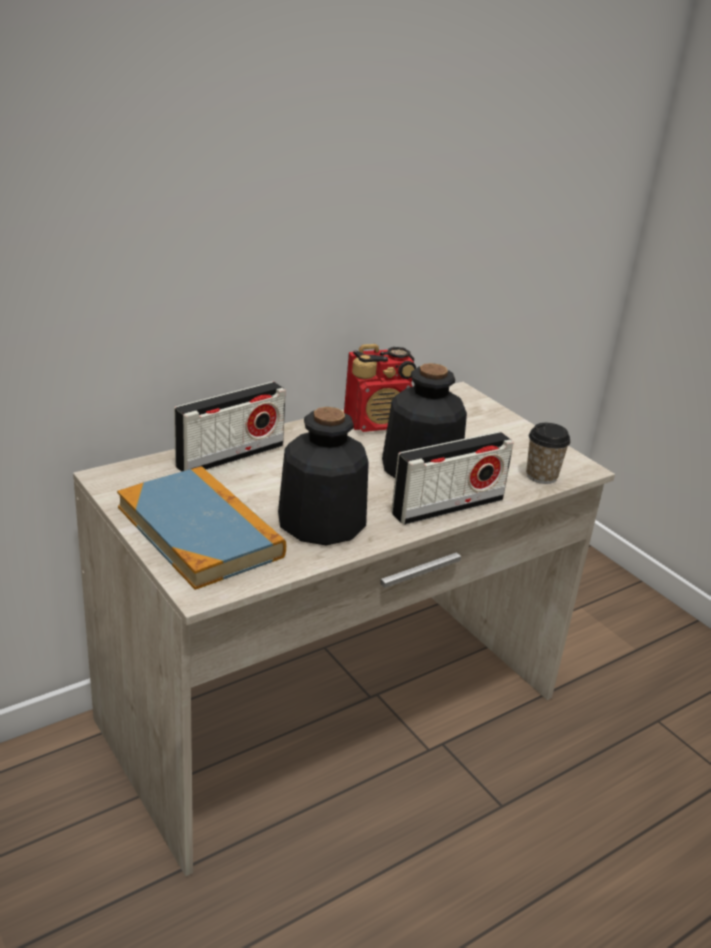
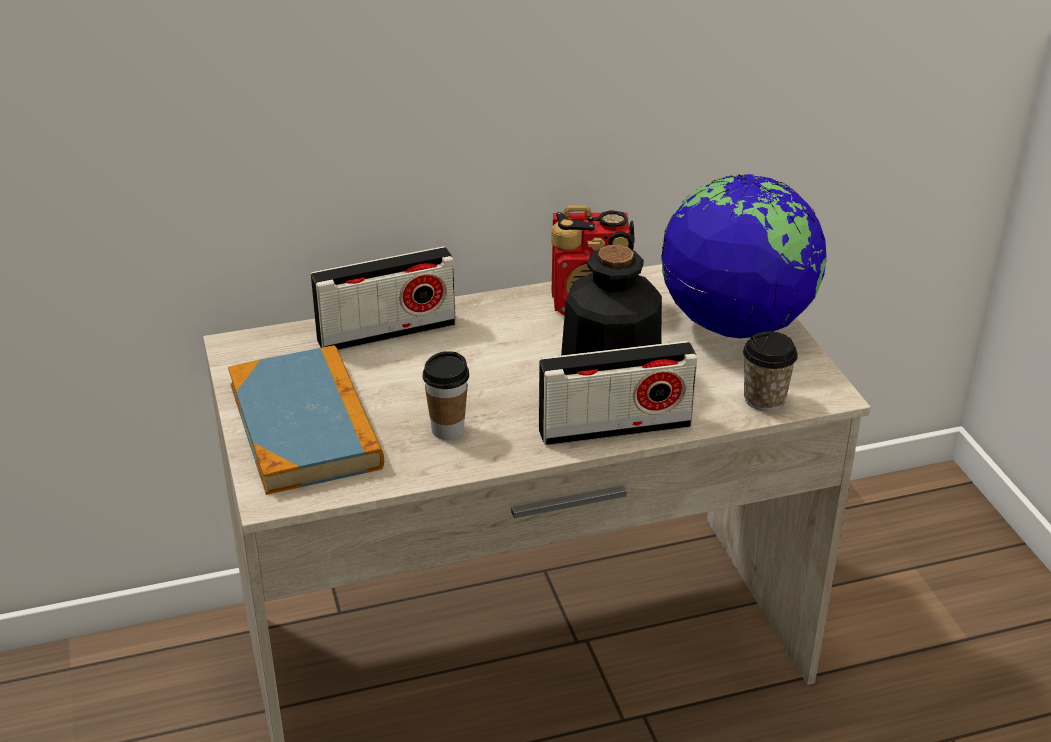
camera: 20 degrees right, 5 degrees up
(320, 522) = (447, 430): bottle -> cup
(490, 428) = (735, 324): none -> globe

